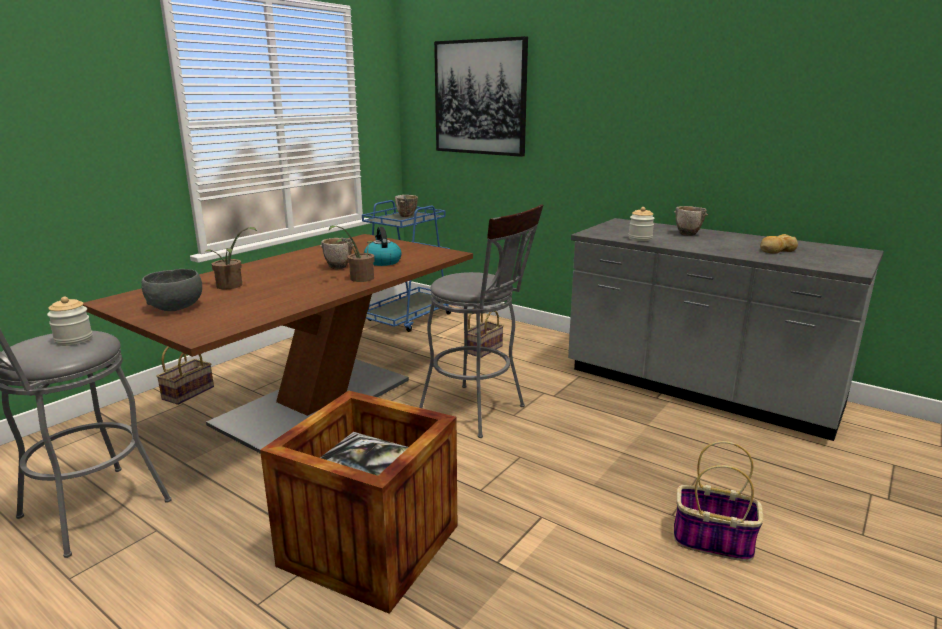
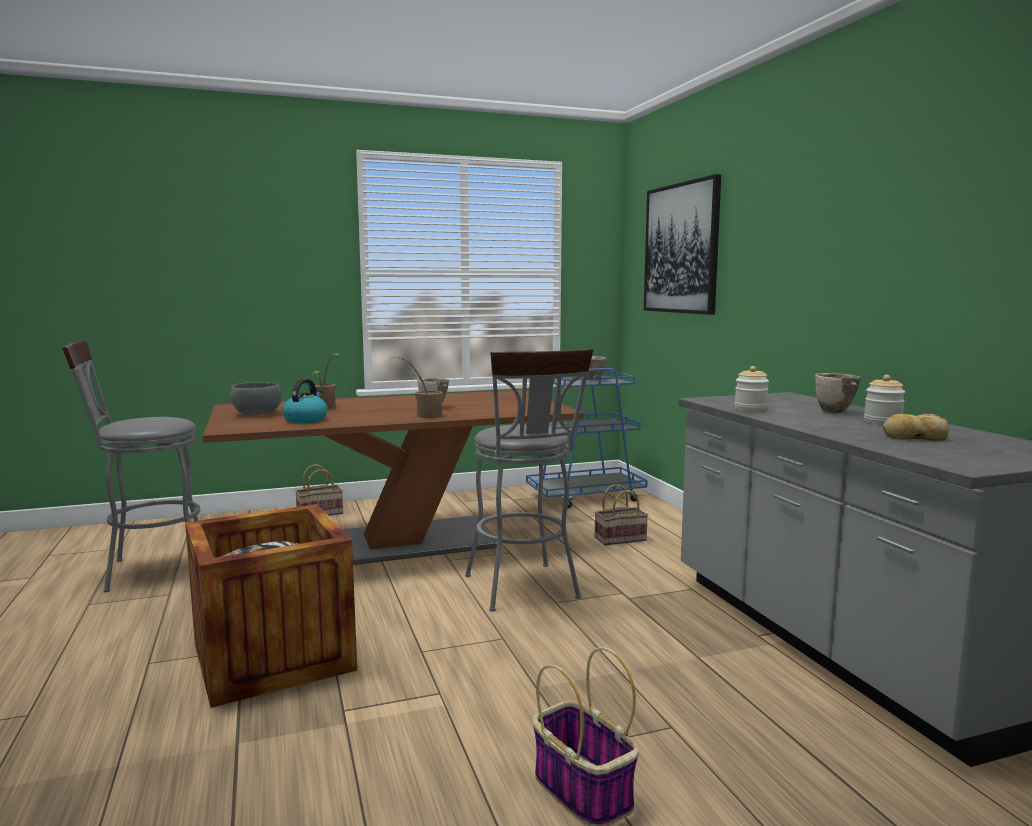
camera: 35 degrees right, 10 degrees down
(74, 340) = (159, 420): jar -> jar (882, 422)
(382, 261) = (479, 408): kettle -> kettle (306, 419)

